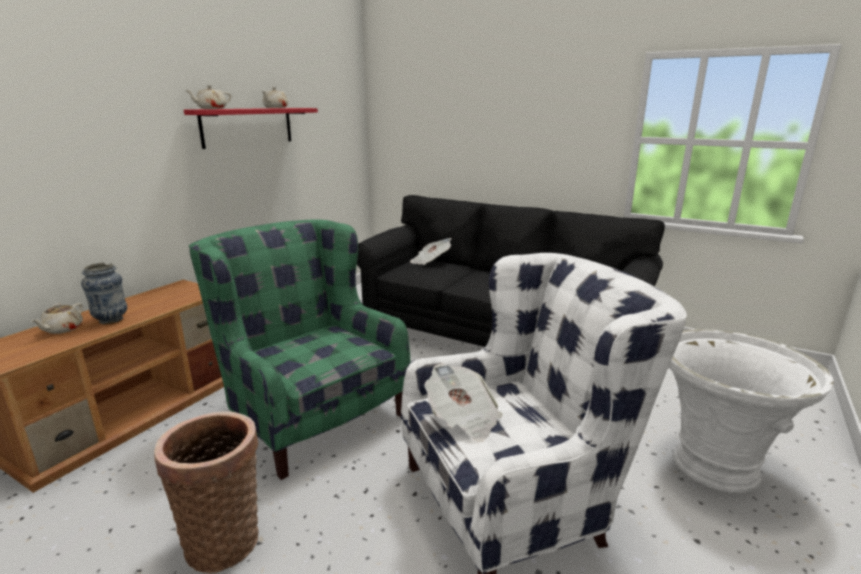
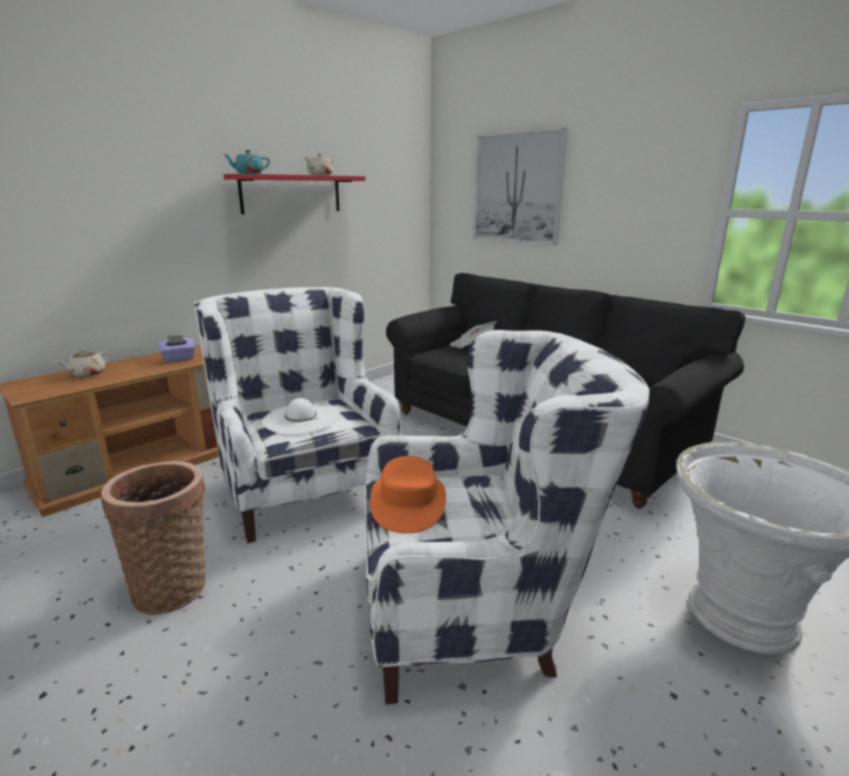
camera: 15 degrees right, 0 degrees up
(111, 320) = (130, 370): vase -> none
(158, 302) = (179, 359): none -> purple tissue box
(211, 109) = (249, 173): beige teapot -> turquoise teapot
(311, 412) = (305, 485): green armchair -> white armchair
(313, 351) = (300, 419): none -> white hat
(453, 117) = (517, 188): none -> picture
(463, 419) = (408, 502): newspaper -> orange hat

